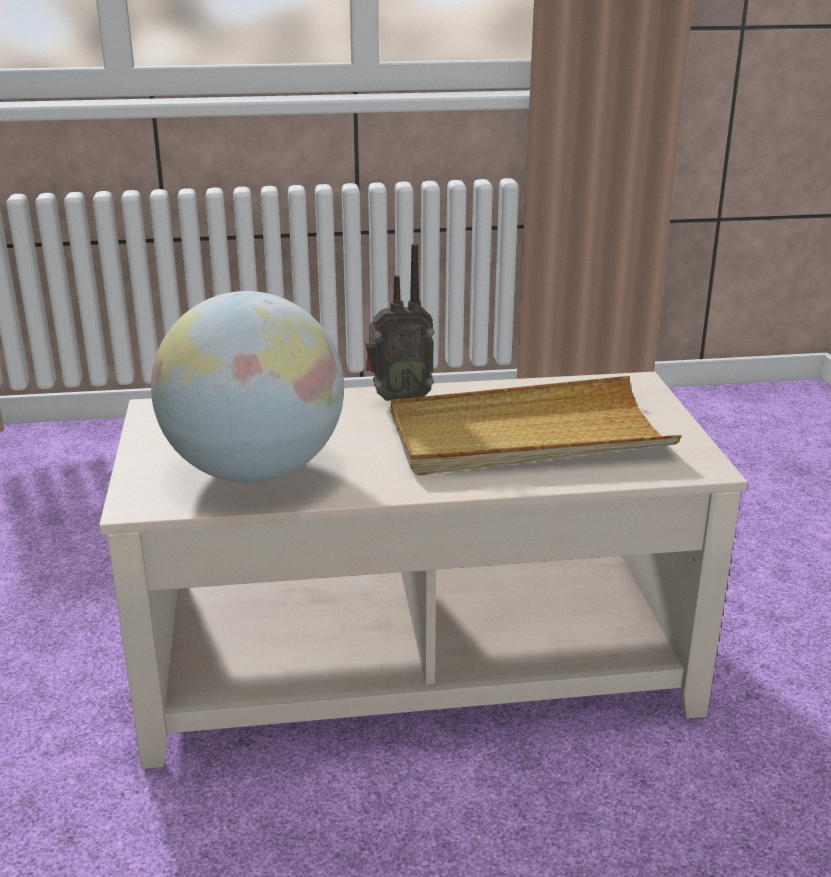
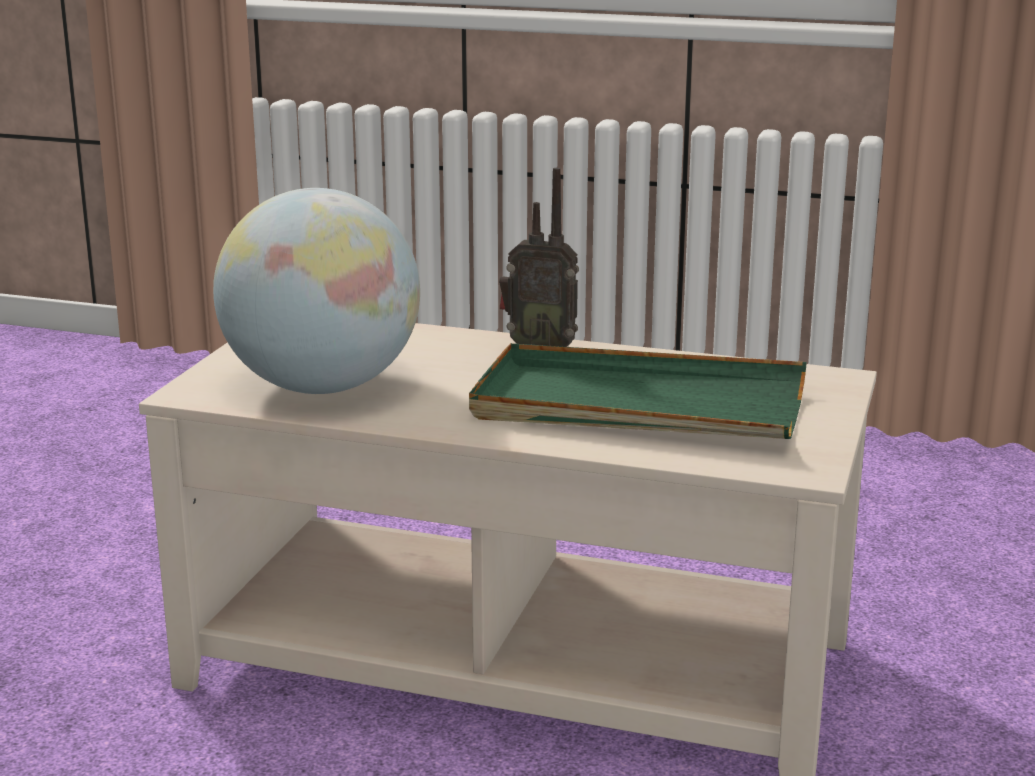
camera: 25 degrees right, 5 degrees down
(526, 436) = (638, 406): beige tray -> green tray

